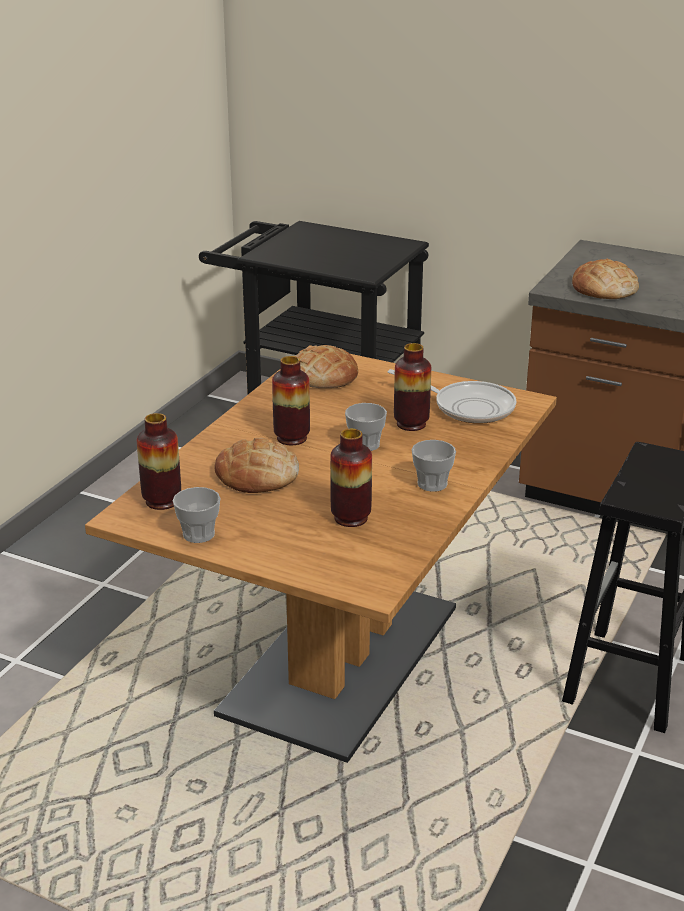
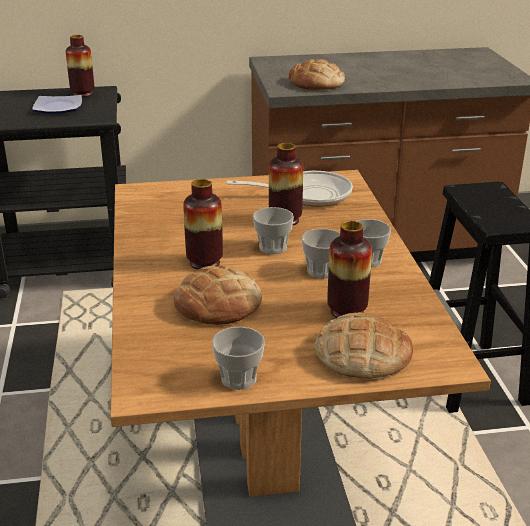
camera: 35 degrees left, 0 degrees up
(162, 501) = (161, 361): vase -> vase (82, 94)
(323, 375) = (161, 204): bread -> bread (362, 354)
(342, 253) = (57, 107): none -> plate
(378, 478) = (321, 271): none -> cup

